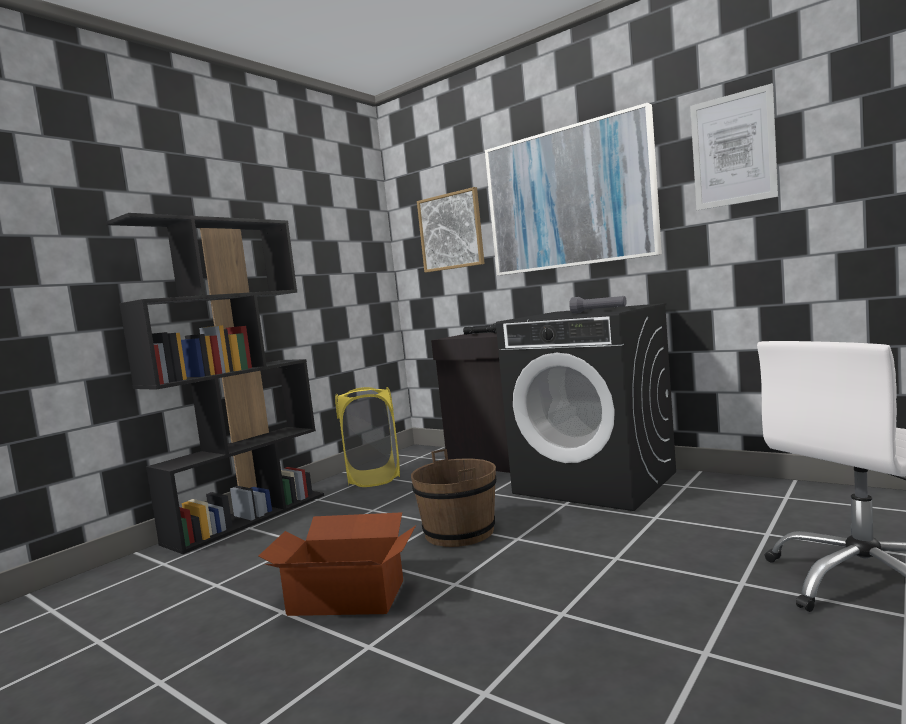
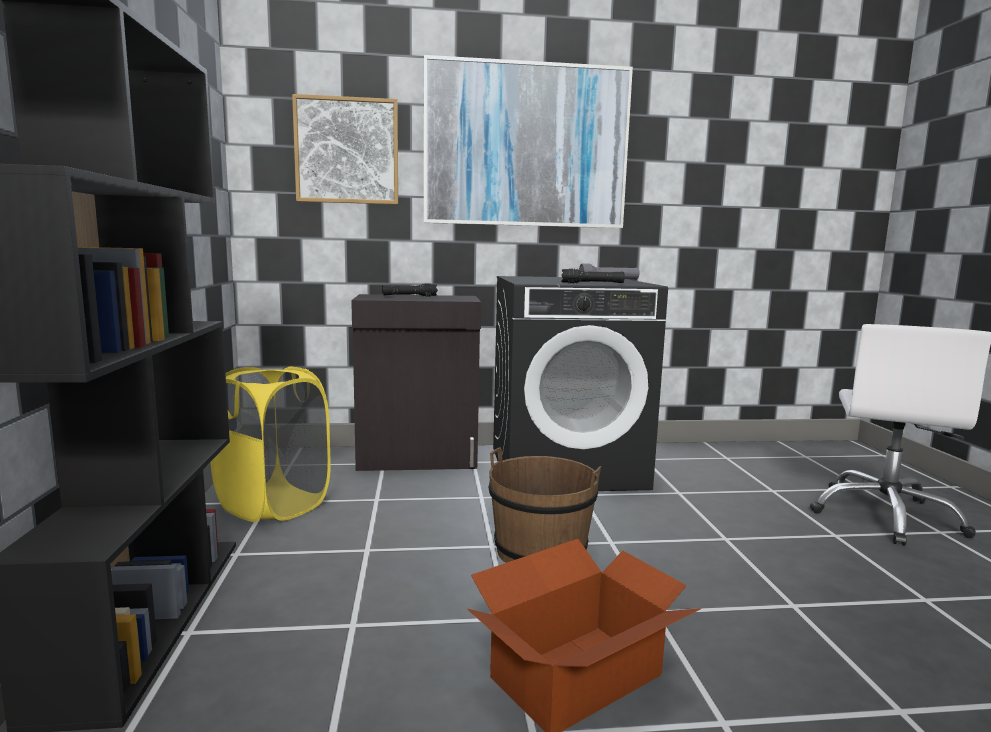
camera: 45 degrees left, 5 degrees up
(564, 315) = (592, 283): none -> black flashlight
(733, 150) = (695, 139): picture -> none

